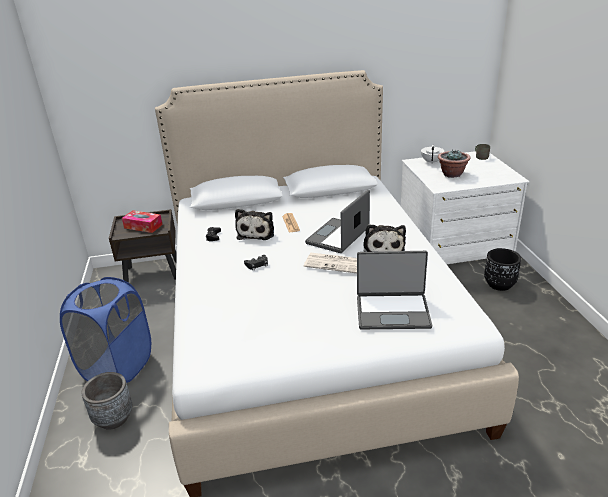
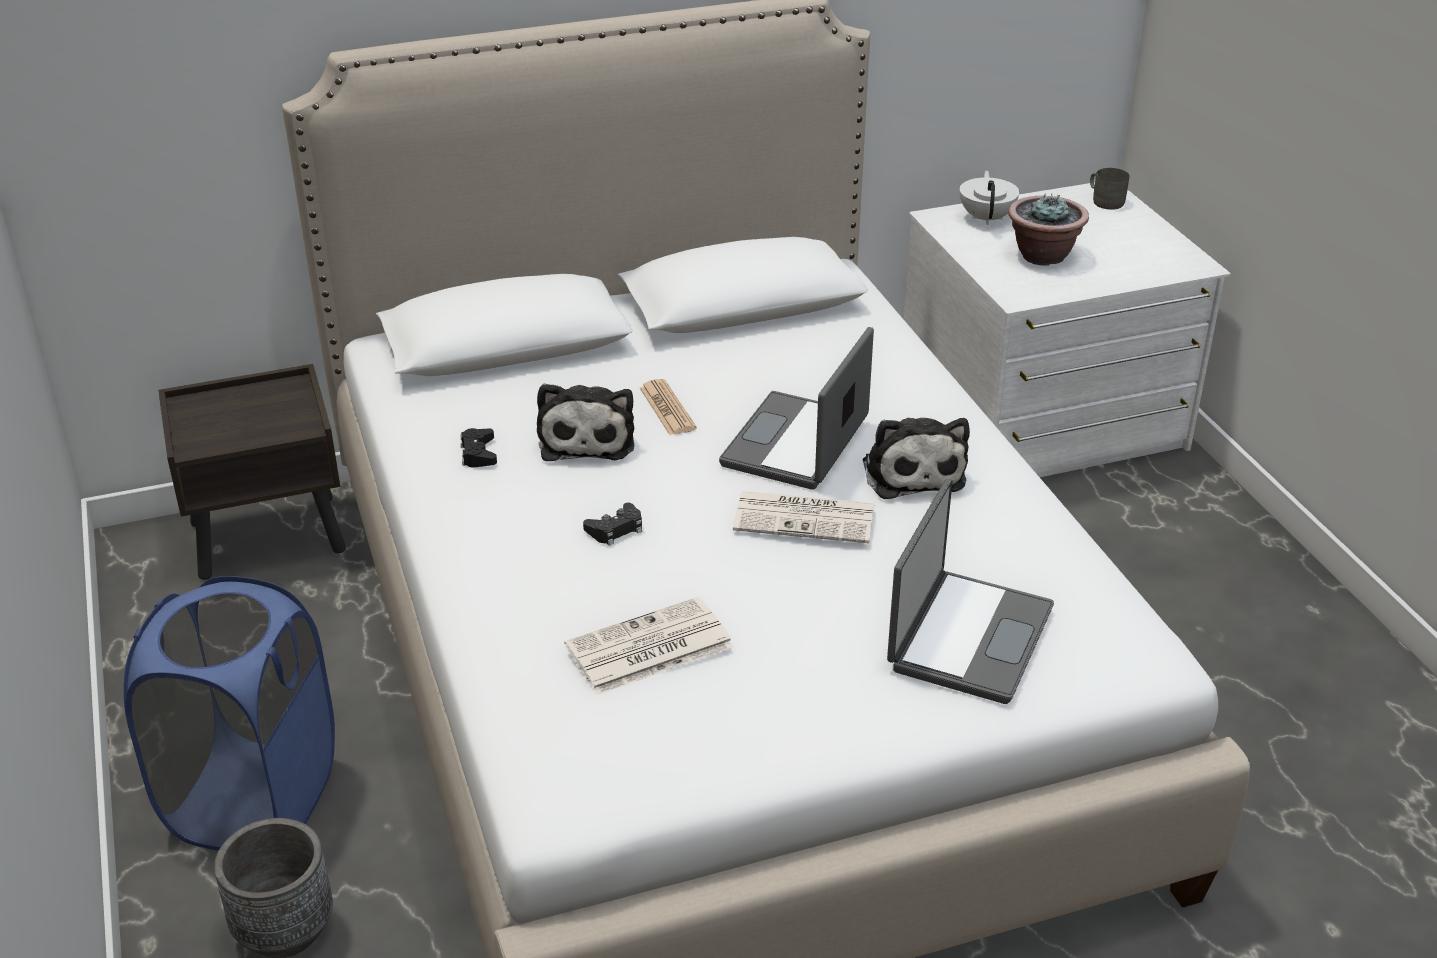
camera: 10 degrees left, 5 degrees up
(143, 226) = (249, 417): tissue box -> none
(255, 309) = (647, 648): none -> newspaper
(392, 311) = (967, 637): laptop -> laptop turned 60 degrees counterclockwise
(499, 284) = (1162, 528): black planter -> none

